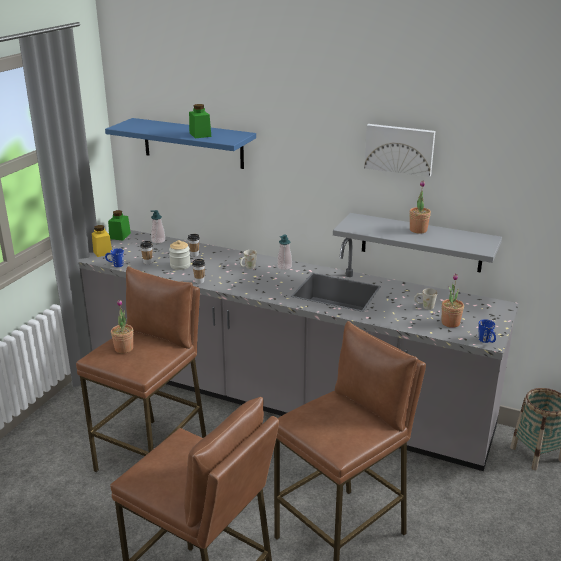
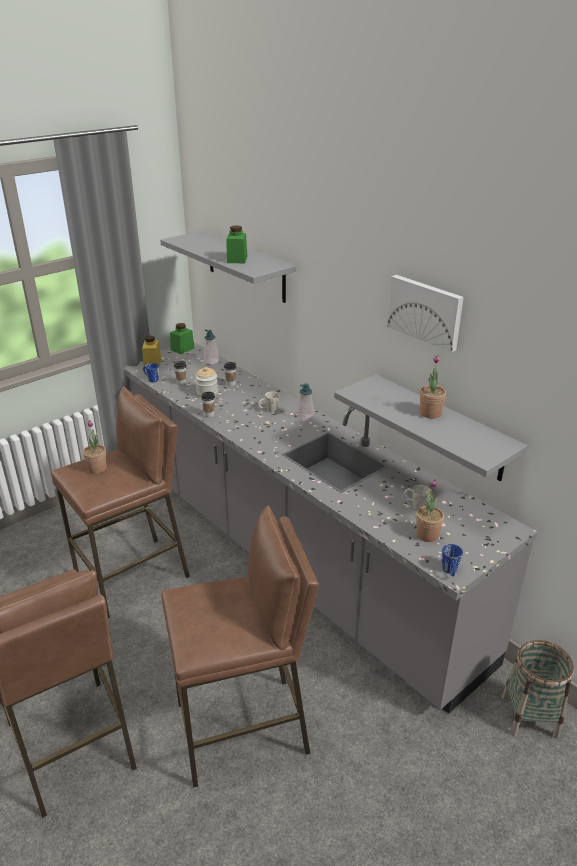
camera: 25 degrees right, 5 degrees up
(193, 143) = (246, 266): blue shelf -> grey shelf

